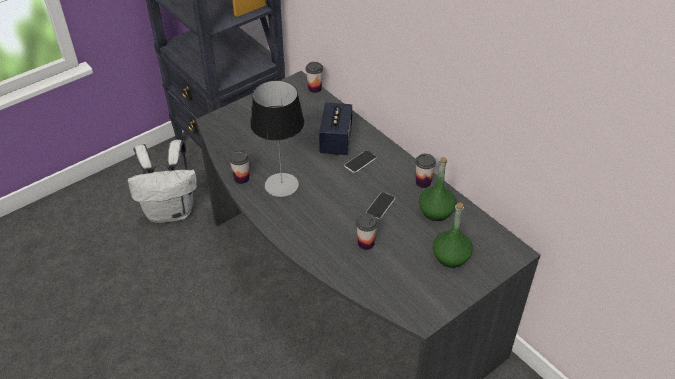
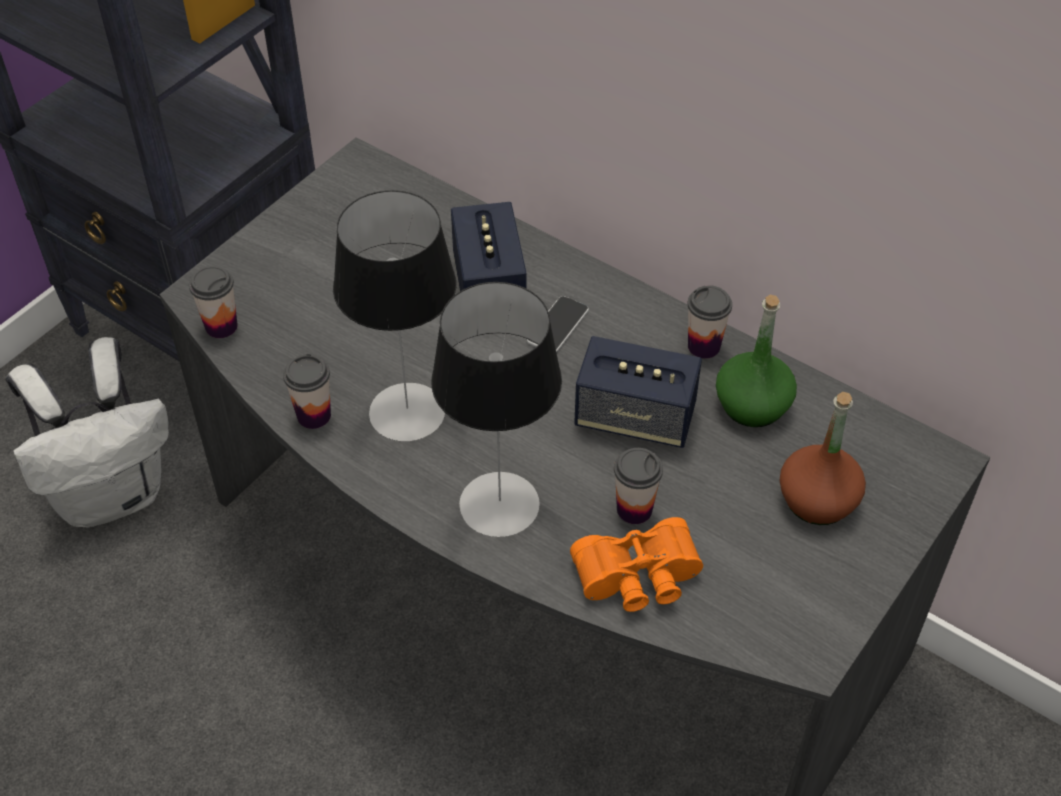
camera: 15 degrees left, 5 degrees up
(307, 229) = (500, 504): none -> table lamp
(314, 89) = (401, 174): cup -> cup (221, 326)
(357, 272) = (639, 579): none -> orange binoculars
(380, 206) = (635, 417): phone -> speaker
(451, 256) = (817, 500): green bottle -> brown bottle

